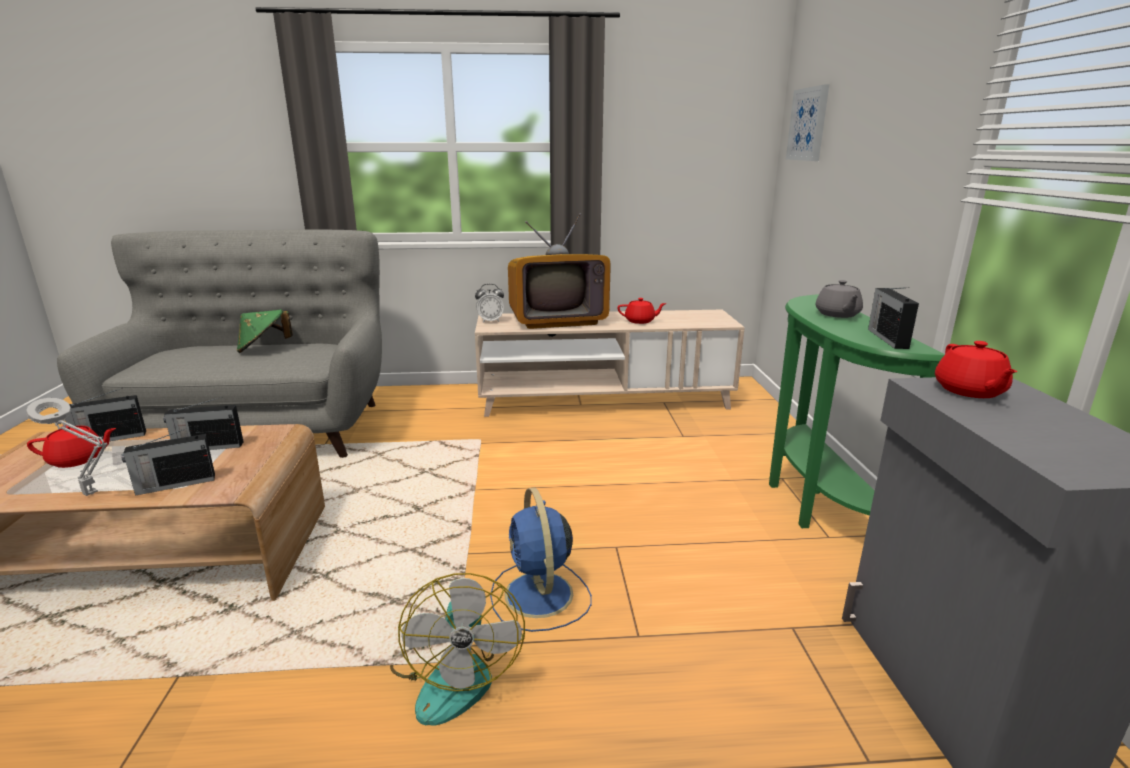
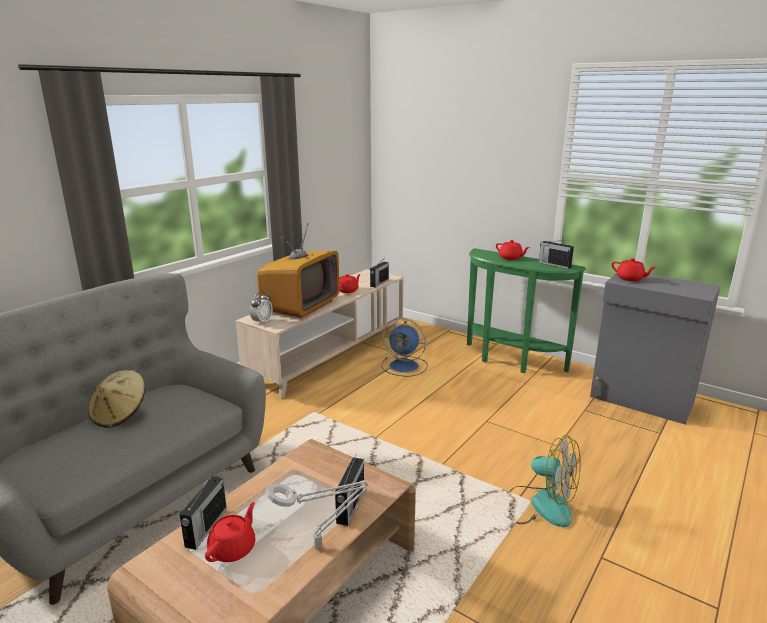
camera: 50 degrees left, 0 degrees up
(208, 447) = (298, 483): radio -> radio (379, 283)
(264, 348) = (120, 414): green hat -> beige hat
(539, 596) = (504, 458): blue fan -> blue fan (405, 366)
(808, 124) = (407, 146): picture -> none
(837, 314) = (511, 258): grey teapot -> red teapot

